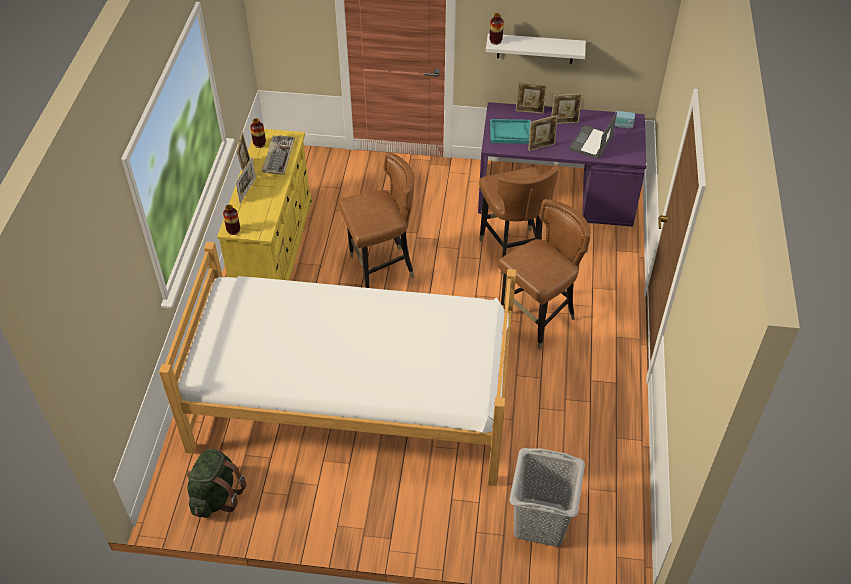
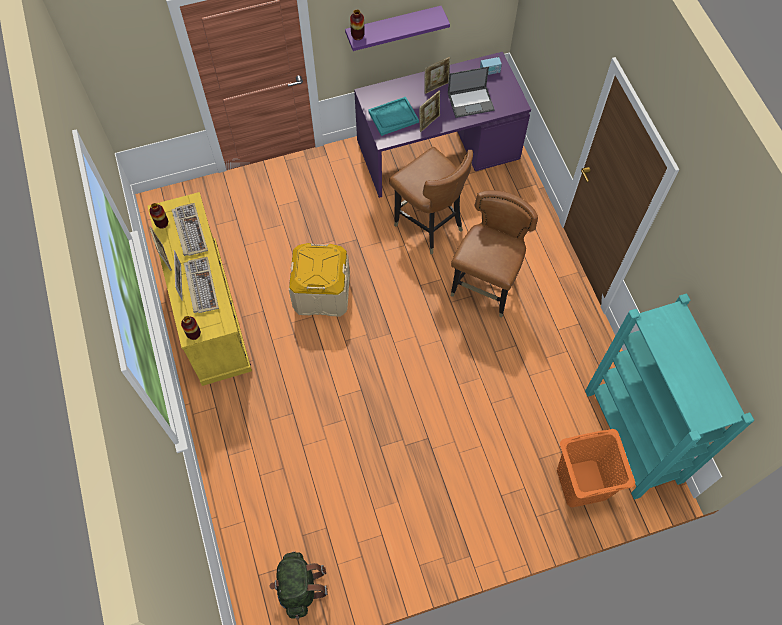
camera: 25 degrees left, 15 degrees up
(262, 198) = (201, 286): none -> keyboard
(352, 401) = (368, 439): bed -> none
(381, 269) = (322, 293): brown chair -> beige storage box
(529, 111) = (398, 86): picture frame -> none
(535, 48) = (393, 27): white shelf -> purple shelf
(541, 521) = (582, 482): grey laundry basket -> orange laundry basket
(591, 142) = (471, 101): laptop -> laptop turned 105 degrees counterclockwise
(618, 501) = (633, 435): none -> turquoise bookcase

